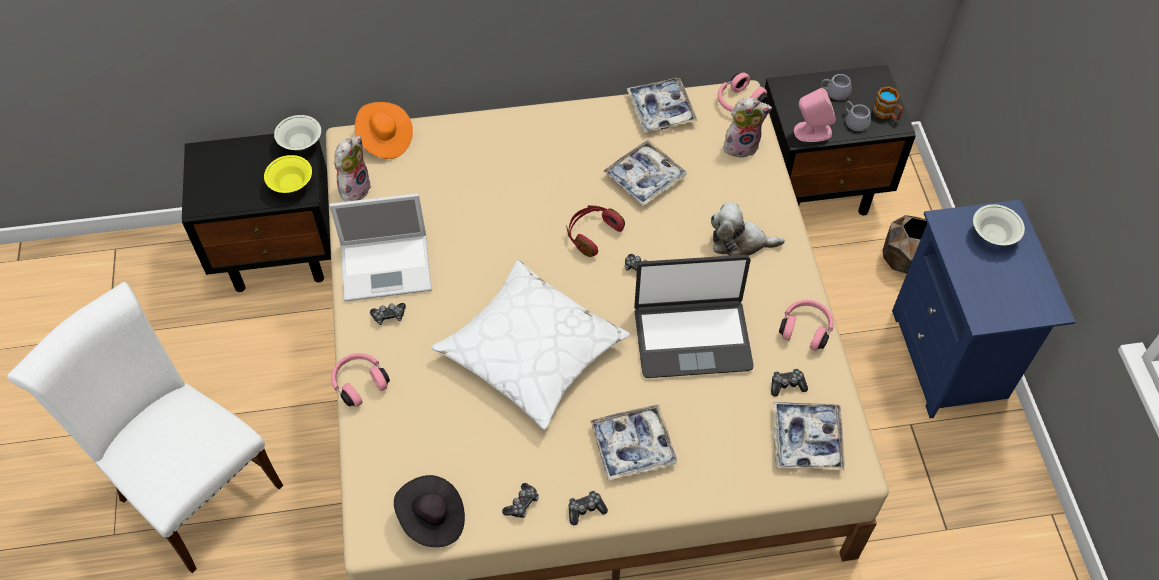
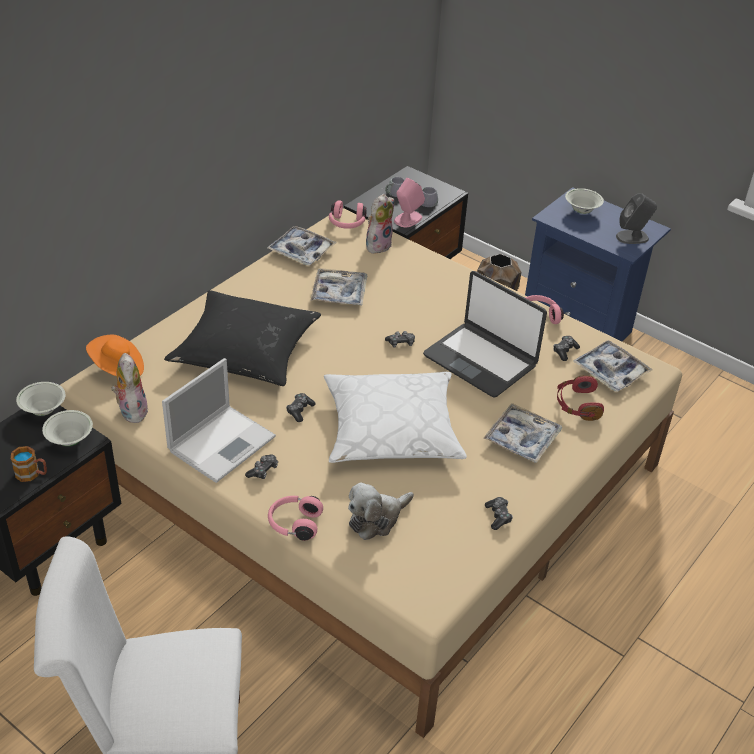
camera: 45 degrees left, 15 degrees down
(291, 185) = (70, 440): yellow bowl -> white bowl
(432, 519) = (453, 567): black hat -> none
(499, 187) = (245, 350): none -> black pillow
(585, 509) = (539, 491): game controller -> game controller (299, 410)
(592, 234) = (345, 341): red headphones -> red headphones (577, 405)
(692, 338) = (480, 360): laptop -> laptop turned 90 degrees clockwise
(740, 242) = (443, 295): plush toy -> plush toy (377, 519)
(886, 114) = (439, 190): mug -> mug (32, 474)
(1012, 304) = (632, 237): none -> grey speaker

